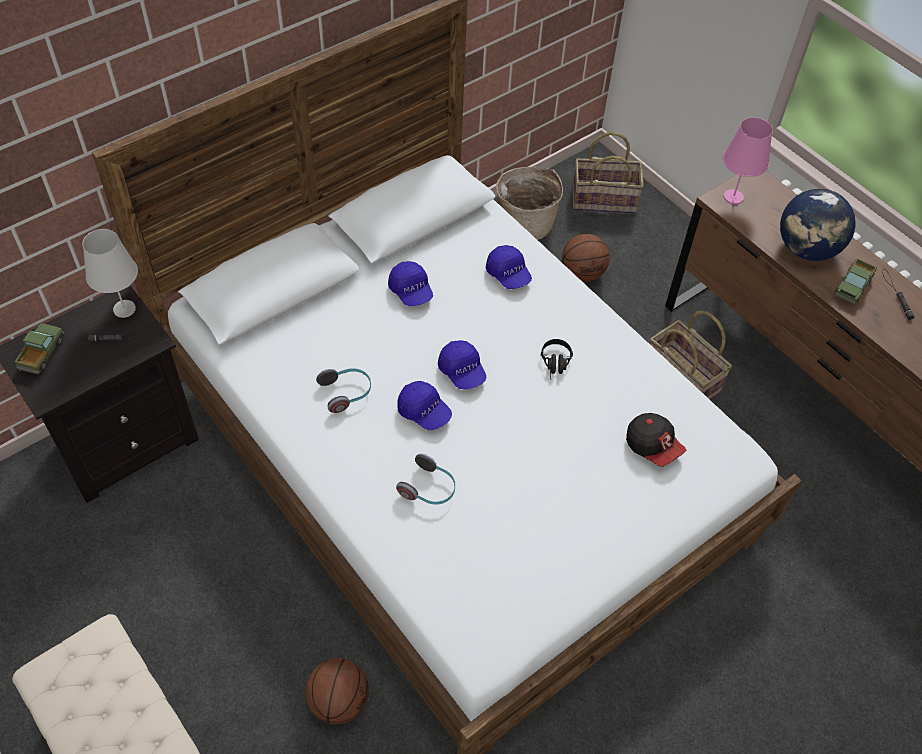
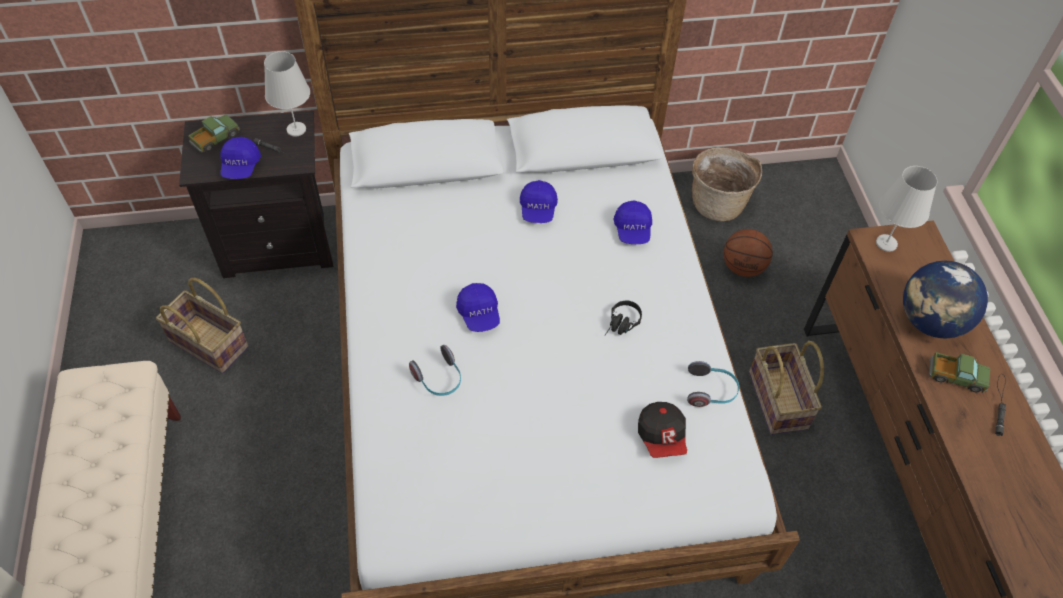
camera: 30 degrees right, 0 degrees up
(339, 700) = (304, 525): basketball -> none
(346, 393) = (427, 270): headphones -> headphones (711, 391)
(462, 372) = (534, 295): blue cap -> blue cap (241, 166)
(604, 199) = (807, 210): basket -> basket (210, 343)
(733, 197) = (886, 243): pink table lamp -> white table lamp
(852, 286) = (955, 377): toy truck -> toy truck turned 135 degrees counterclockwise

